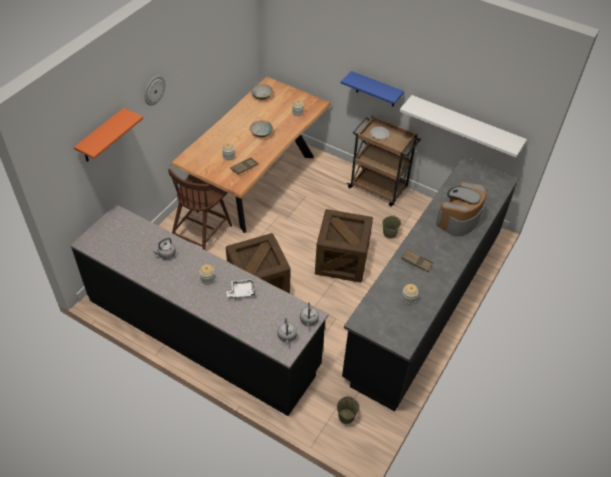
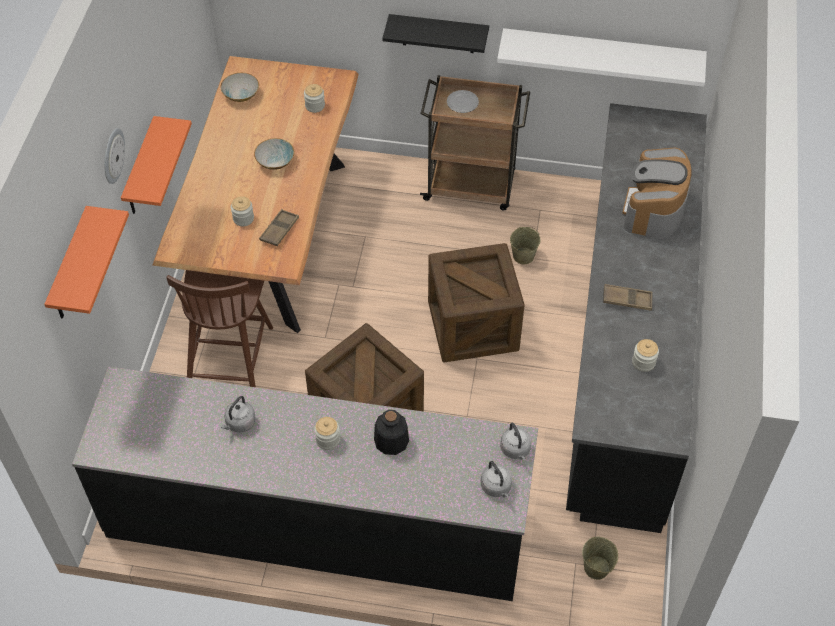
camera: 20 degrees left, 5 degrees up
(176, 109) = (141, 170): none -> orange shelf
(241, 291) = (391, 441): white tray -> bottle
(376, 89) = (438, 34): blue shelf -> black shelf

